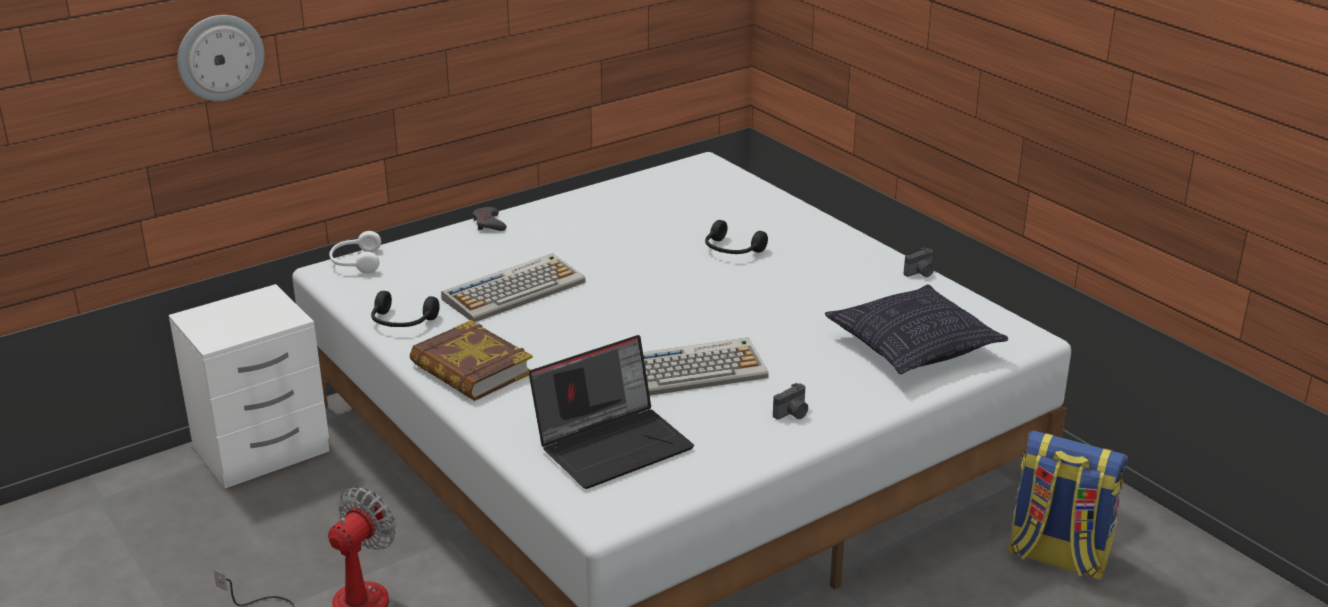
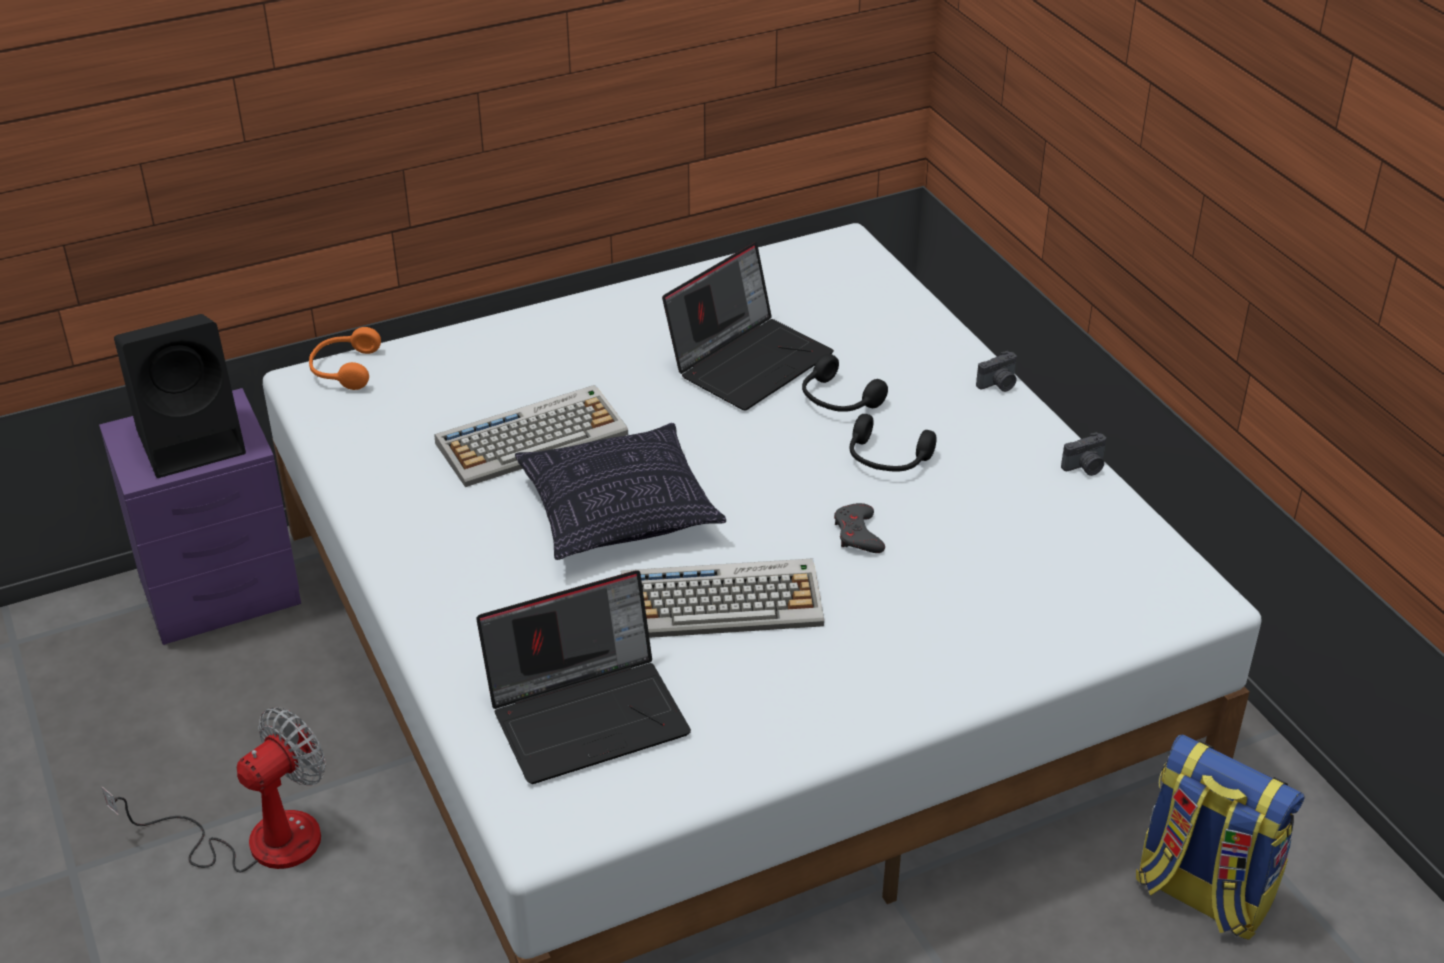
camera: 10 degrees right, 10 degrees up
(220, 57) = (156, 108): wall clock -> none
(248, 318) = (194, 440): none -> black speaker
(264, 449) = (223, 591): white nightstand -> purple nightstand
(355, 262) = (344, 369): white headphones -> orange headphones
(402, 322) = (375, 476): black headphones -> black headphones (886, 459)
(471, 369) = (440, 566): book -> none
(489, 224) = (530, 321): grey game controller -> grey game controller (858, 534)
(659, 233) = (749, 360): none -> laptop
(792, 413) = (838, 691): camera -> camera (998, 384)
(913, 347) = (1036, 597): pillow -> pillow (619, 512)

